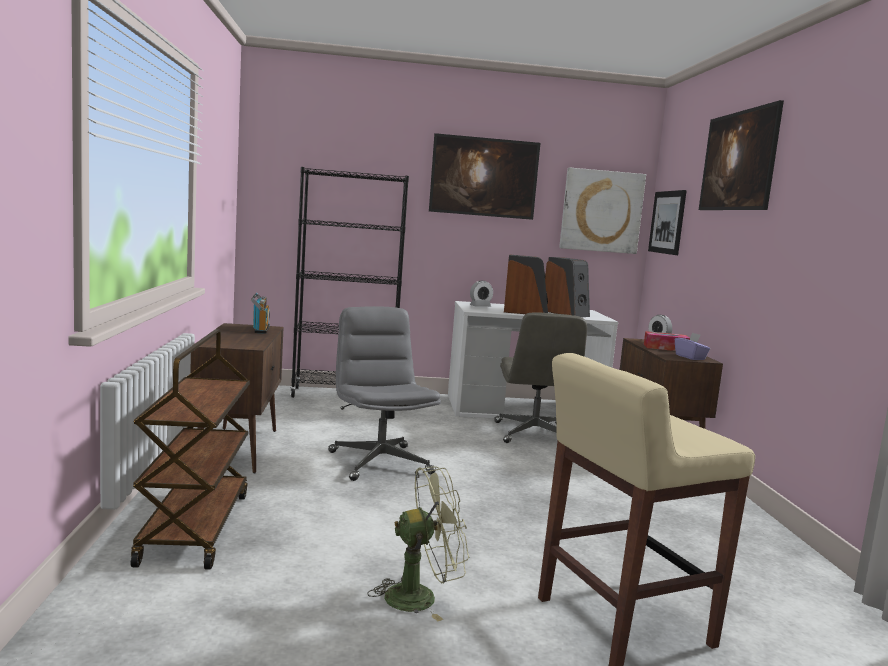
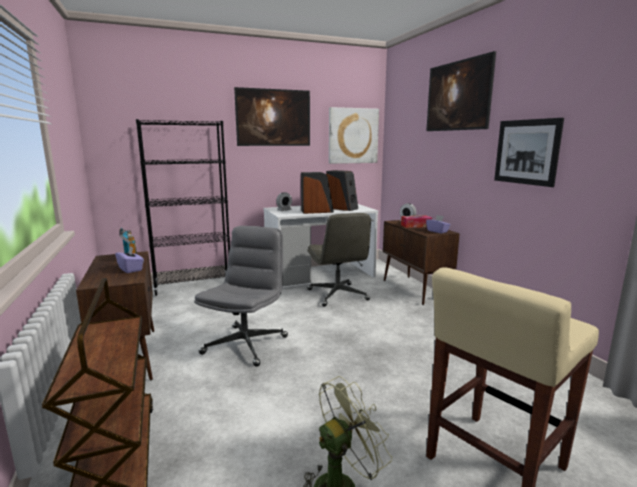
camera: 15 degrees left, 5 degrees up
(255, 338) = (131, 269): none -> purple tissue box
(379, 462) = (245, 344): grey office chair -> grey office chair turned 60 degrees clockwise
(667, 222) = (398, 140): picture -> picture (526, 152)

